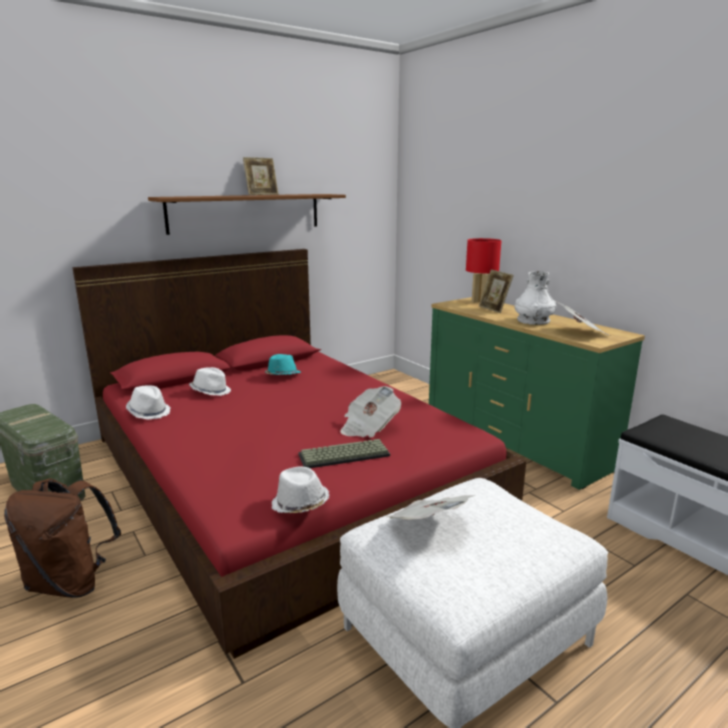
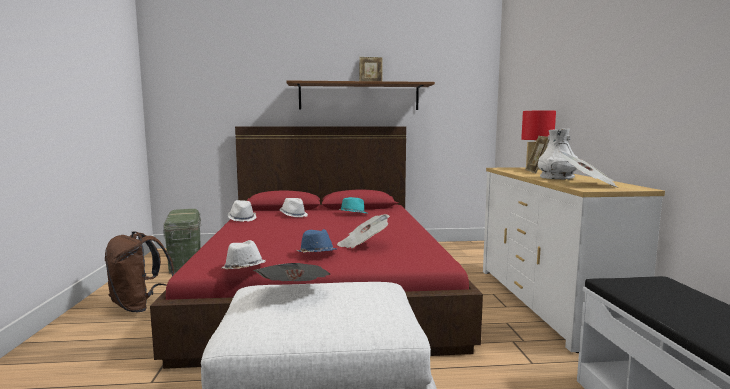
camera: 30 degrees right, 10 degrees down
(343, 456) = (316, 254): keyboard -> blue hat
(515, 439) = (548, 303): green dresser -> white dresser

